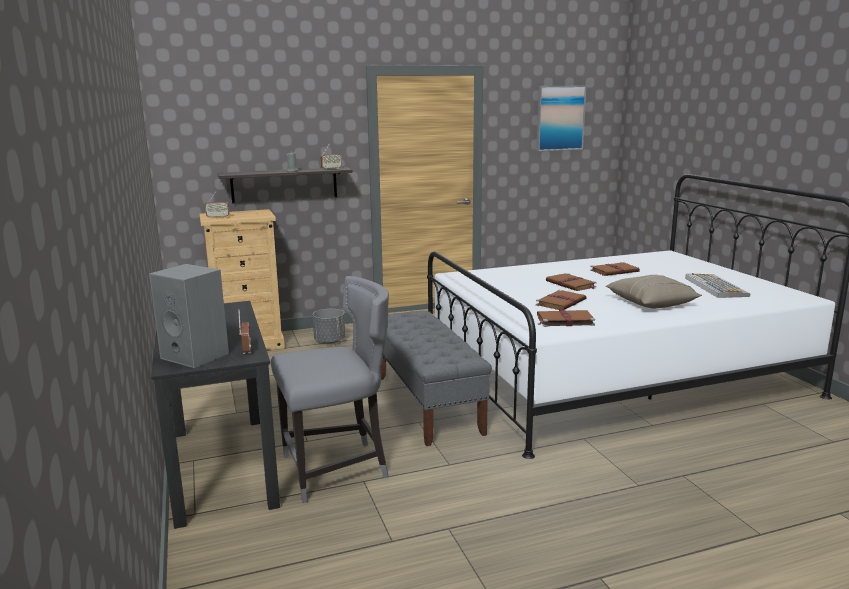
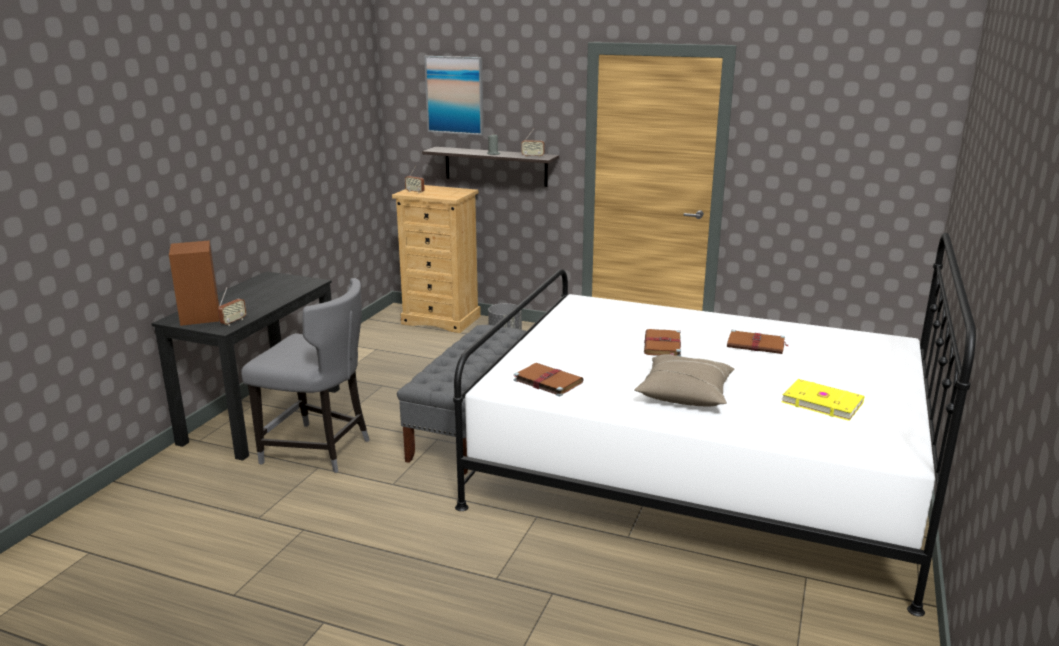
camera: 40 degrees right, 5 degrees up
(197, 355) = (201, 316): grey speaker -> brown speaker
(560, 118) = (850, 121): picture -> picture (455, 95)
(561, 302) = (597, 362): brown book -> none
(715, 287) = (822, 402): keyboard -> yellow book

